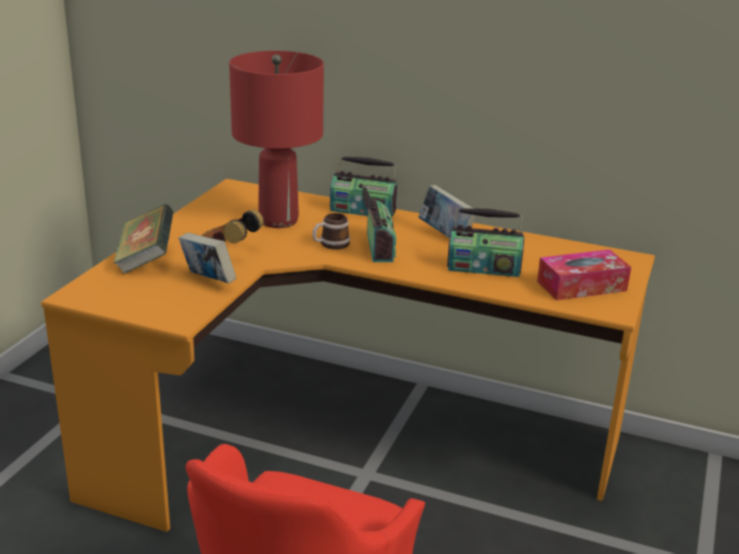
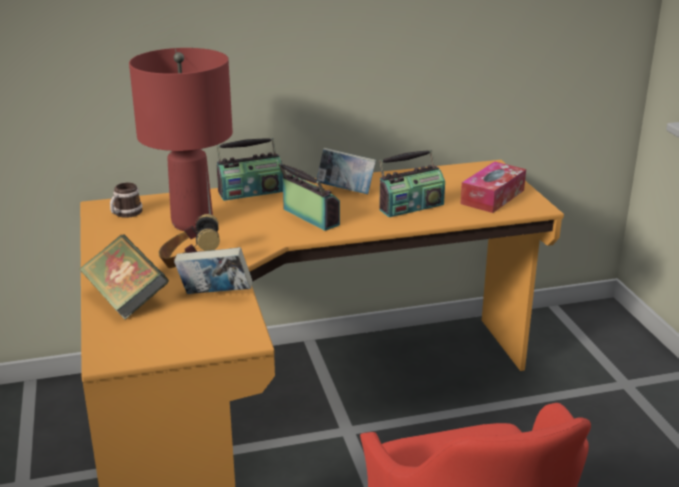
camera: 35 degrees left, 0 degrees up
(330, 244) = (269, 228): mug -> mug (125, 214)

